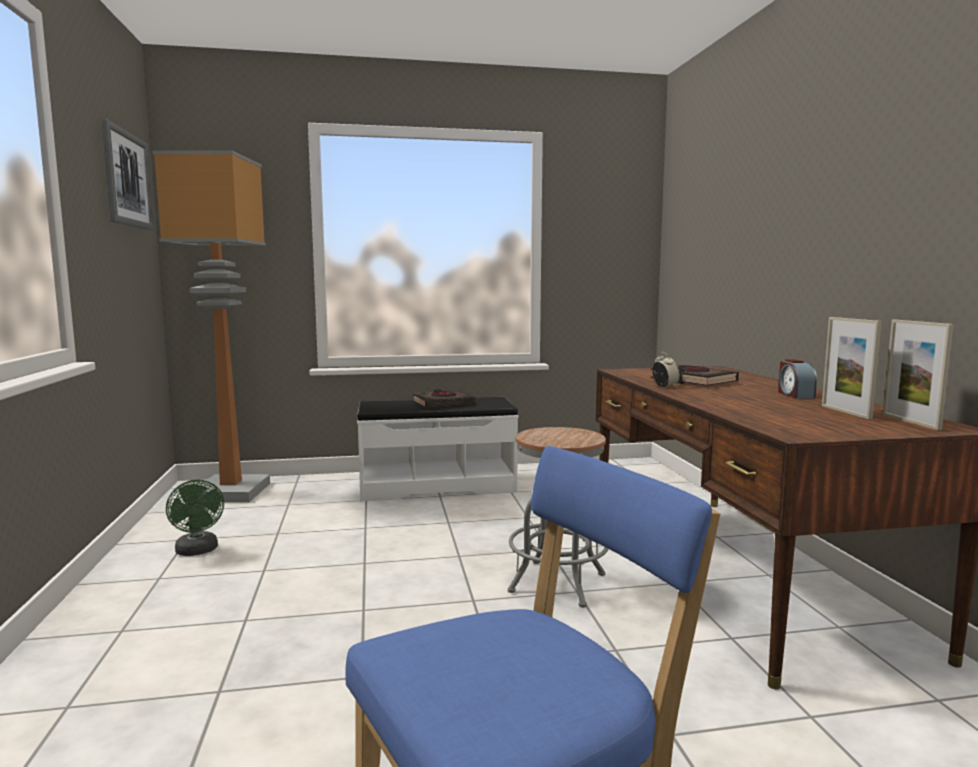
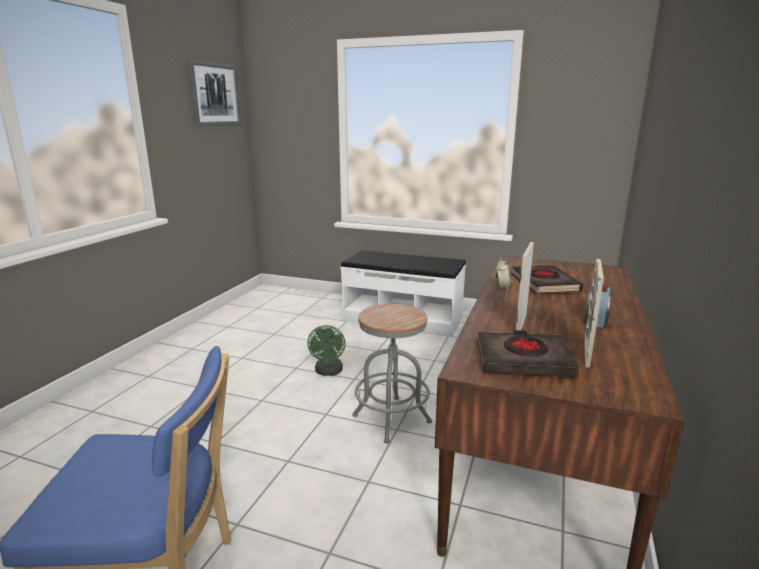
camera: 30 degrees right, 10 degrees up
(198, 551) = (224, 336): green fan -> green fan (328, 372)
(233, 492) = (281, 298): floor lamp -> none
(443, 403) = (408, 260): black book -> black book (523, 360)
(910, 421) = (620, 380): picture frame -> picture frame (520, 325)

